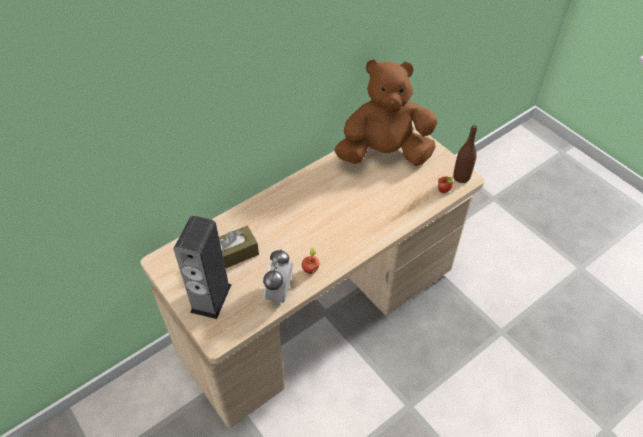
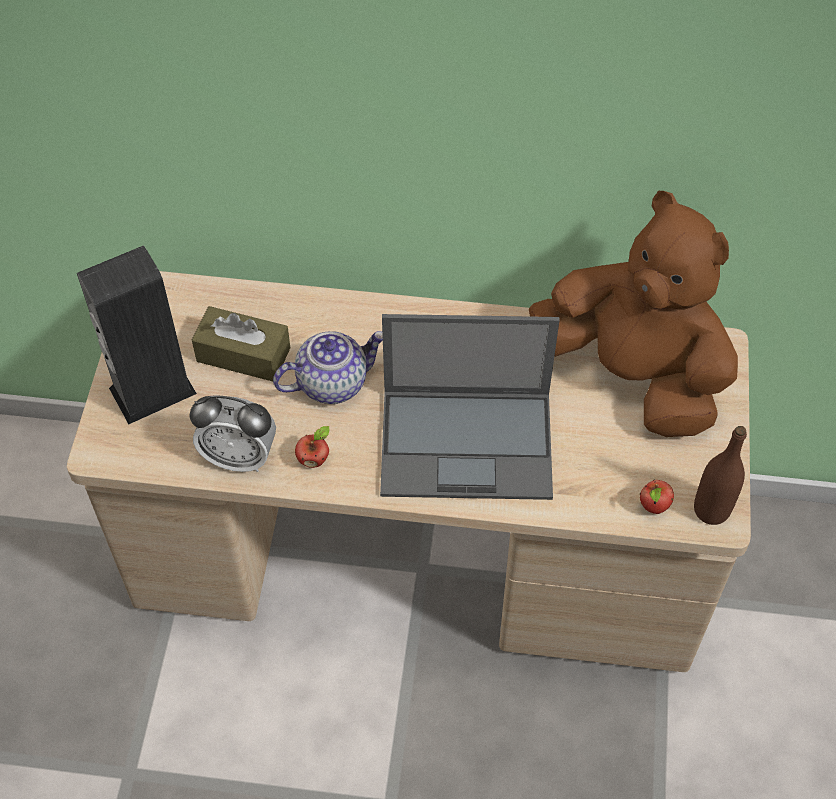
camera: 45 degrees right, 5 degrees up
(279, 293) = (239, 457): alarm clock -> alarm clock turned 135 degrees counterclockwise
(282, 237) = (332, 382): none -> teapot
(358, 218) = (469, 443): none -> laptop

